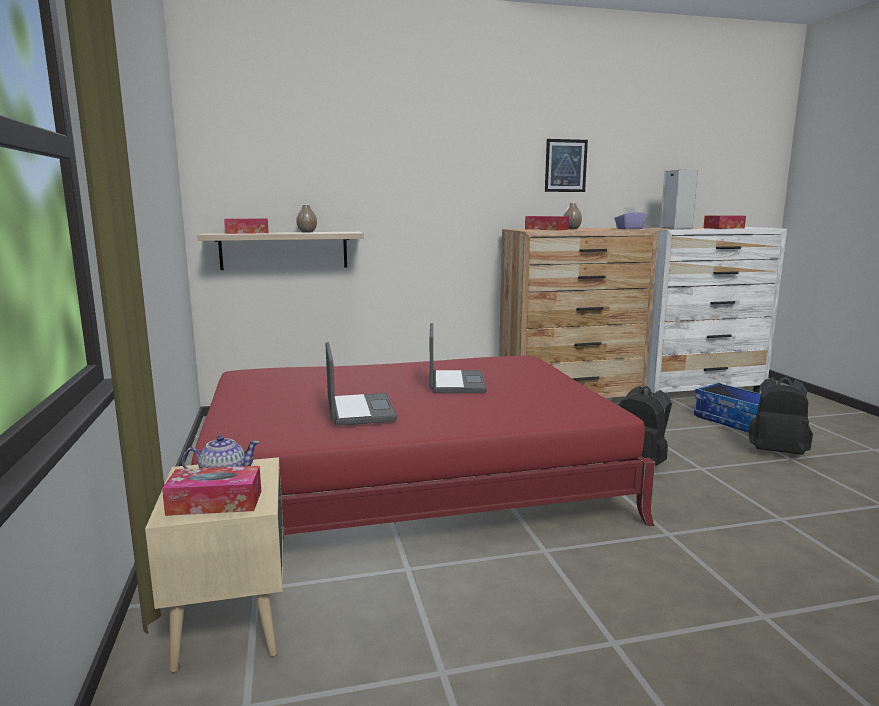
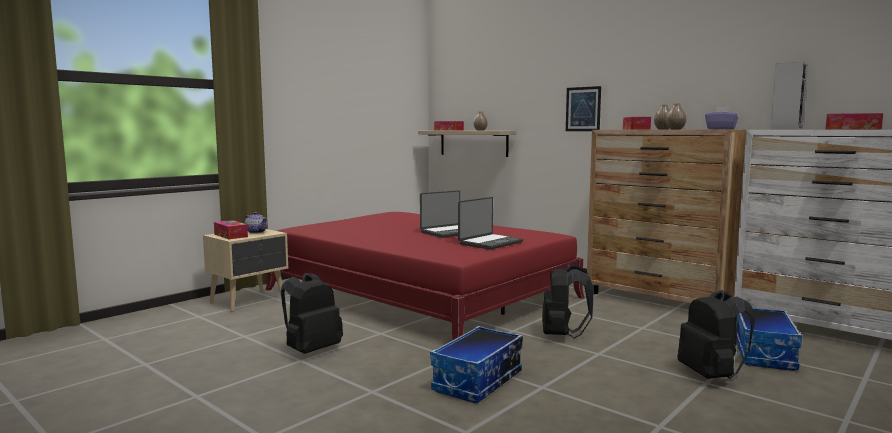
camera: 55 degrees right, 5 degrees down
(359, 411) = (367, 230): laptop -> laptop (489, 243)
(565, 165) = (686, 69): picture -> picture (583, 109)
(574, 622) = (311, 350): none -> black backpack
(597, 229) = (675, 129): none -> vase
(755, 543) = (478, 382): none -> storage box

